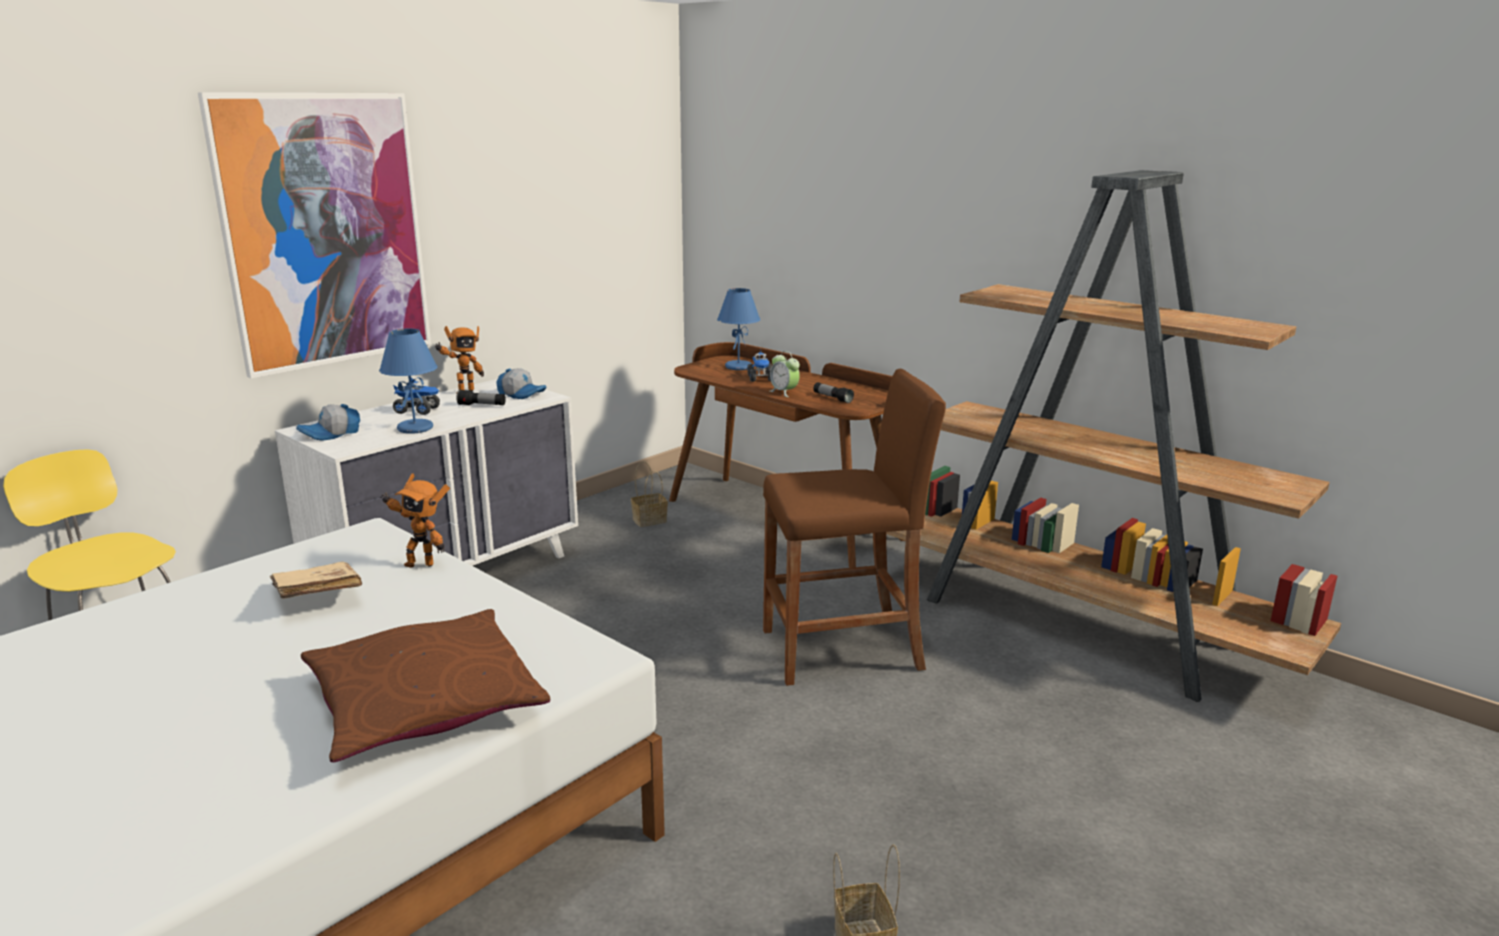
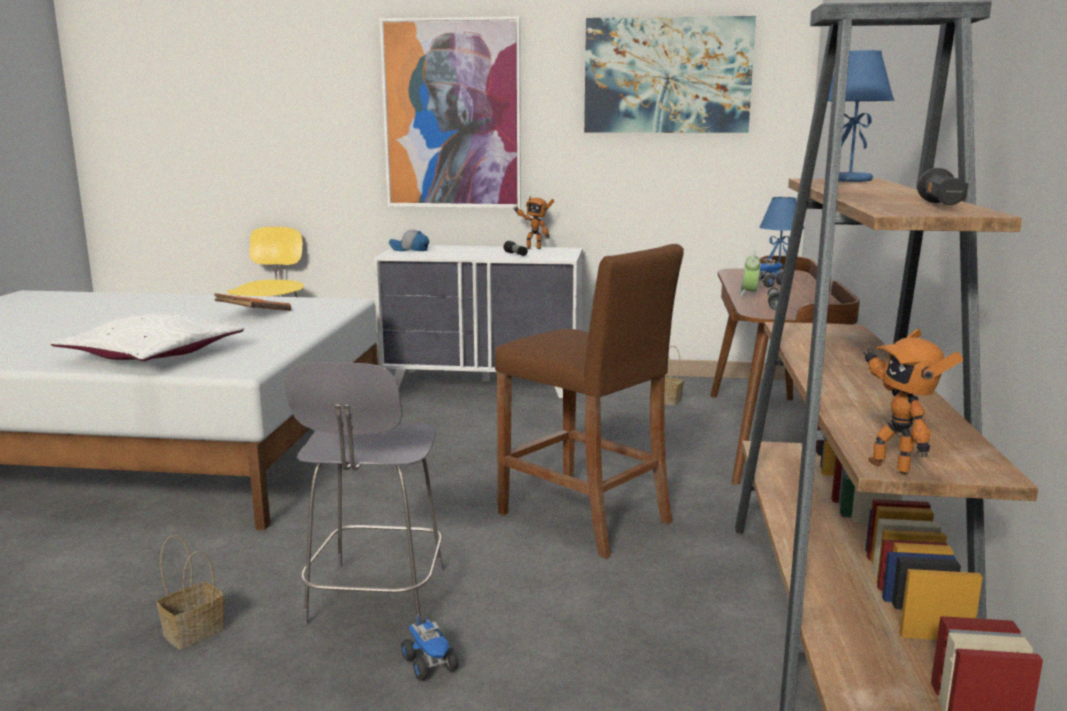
camera: 55 degrees right, 5 degrees down
(317, 596) = (254, 314): beige book -> orange book
(415, 428) = (448, 255): blue table lamp -> blue table lamp (850, 180)
(418, 410) = (479, 250): toy truck -> toy truck (430, 664)
(420, 563) = (320, 317): toy robot -> toy robot (892, 466)
(424, 703) = (152, 355): brown pillow -> white pillow
(522, 394) = (556, 255): cap -> none
(563, 163) = (667, 76): none -> picture
(892, 806) = (375, 599): none -> grey stool
(1222, 320) = (941, 205): none -> black flashlight

